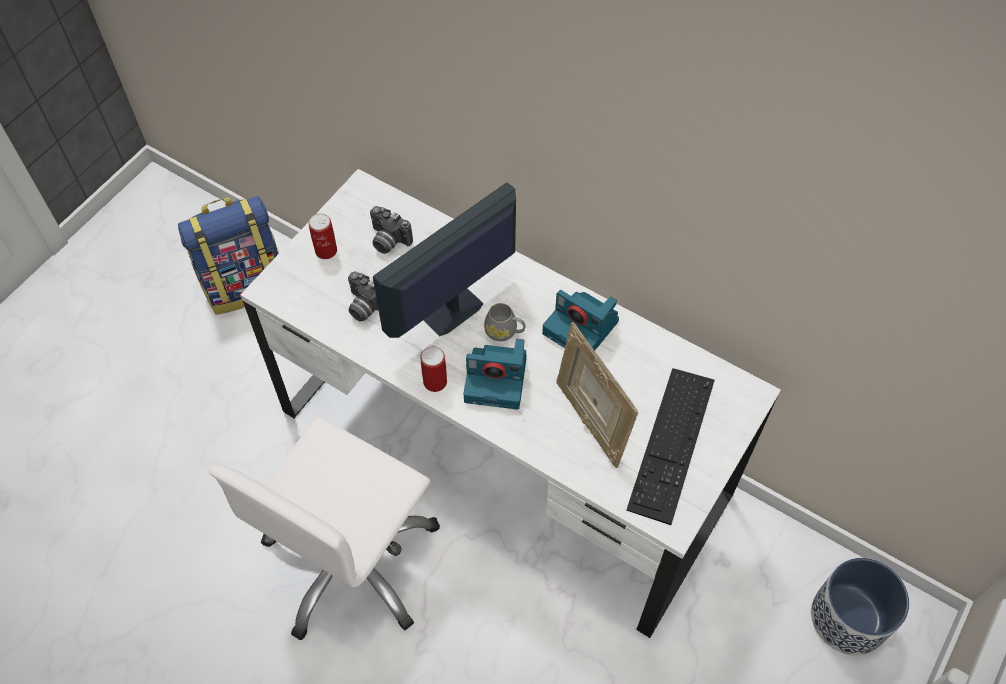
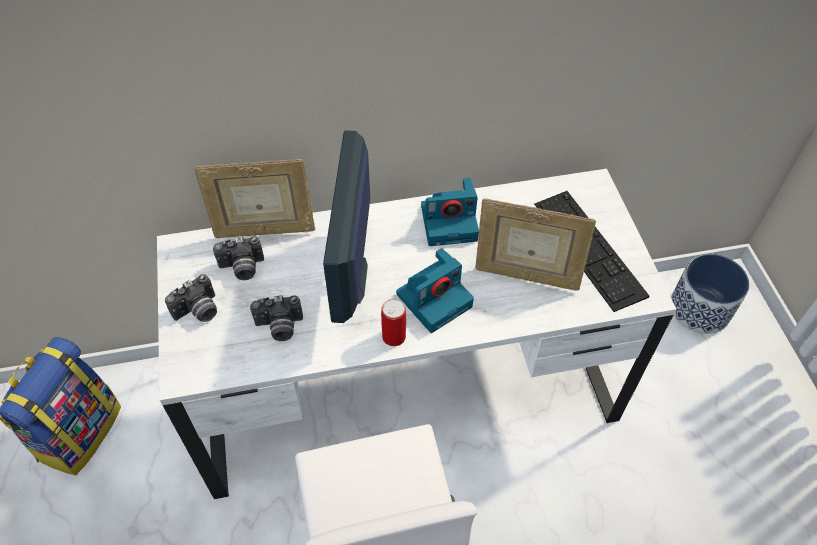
camera: 45 degrees left, 5 degrees down
(326, 251) = (198, 312): can -> camera
(434, 222) = (264, 230): none -> picture frame
(504, 332) = (402, 264): grey mug -> none

